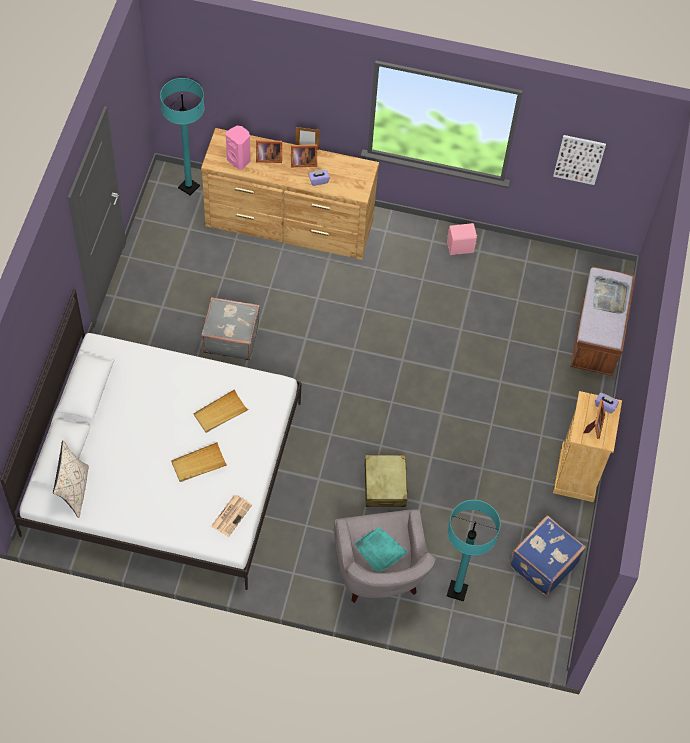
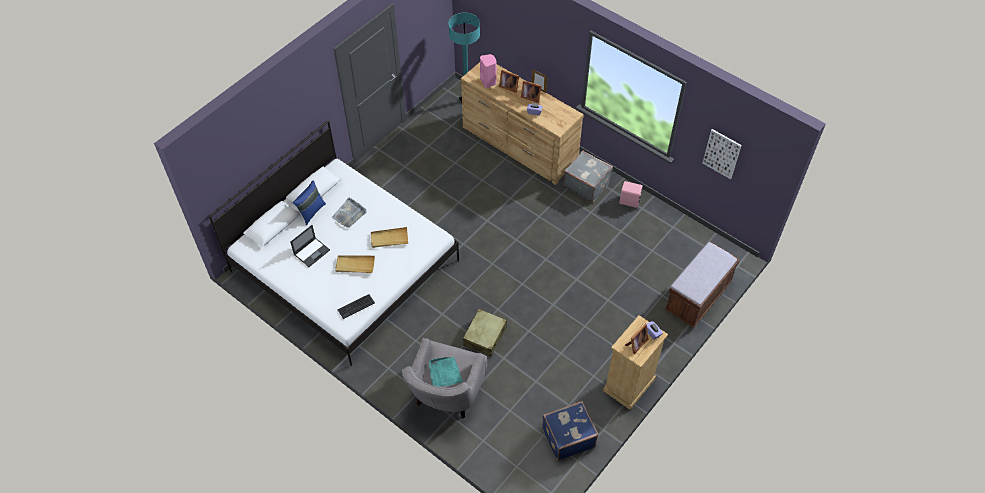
camera: 30 degrees right, 5 degrees down
(74, 491) = (266, 250): beige pillow -> none
(100, 417) = (311, 212): none -> blue pillow
(134, 469) = (312, 252): none -> laptop
(231, 337) = (438, 201): grey suitcase -> grey suitcase (586, 184)
(231, 515) = (356, 306): newspaper -> keyboard
(457, 591) = (494, 429): turquoise floor lamp -> none
(609, 296) = (711, 266): grey tray -> grey tray (349, 214)

